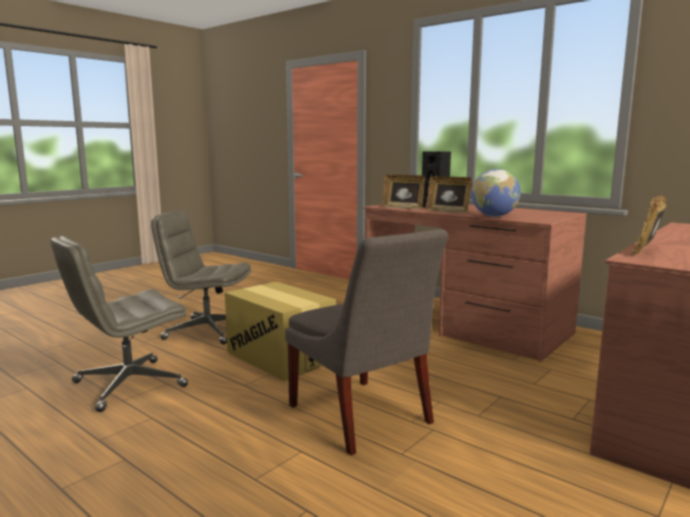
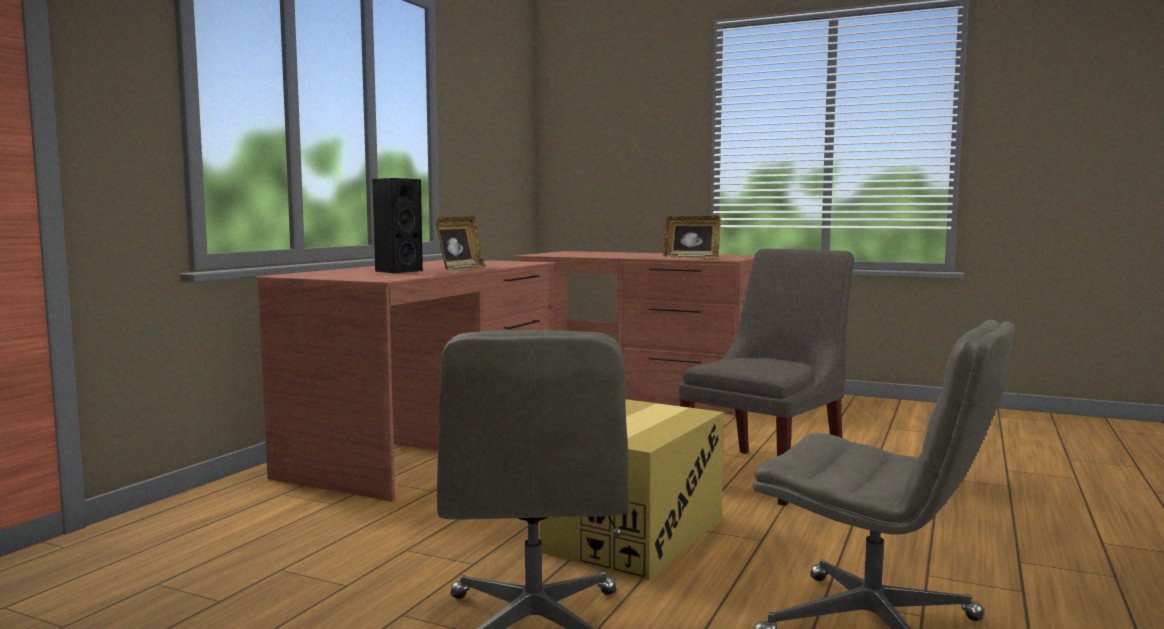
camera: 105 degrees left, 5 degrees down
(403, 208) = (418, 275): picture frame -> none
(494, 216) = (503, 265): globe -> none

